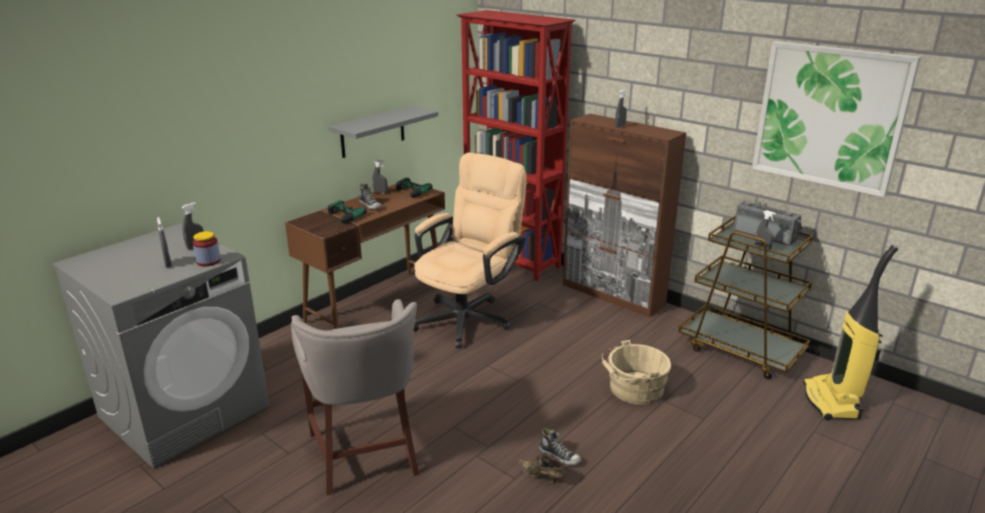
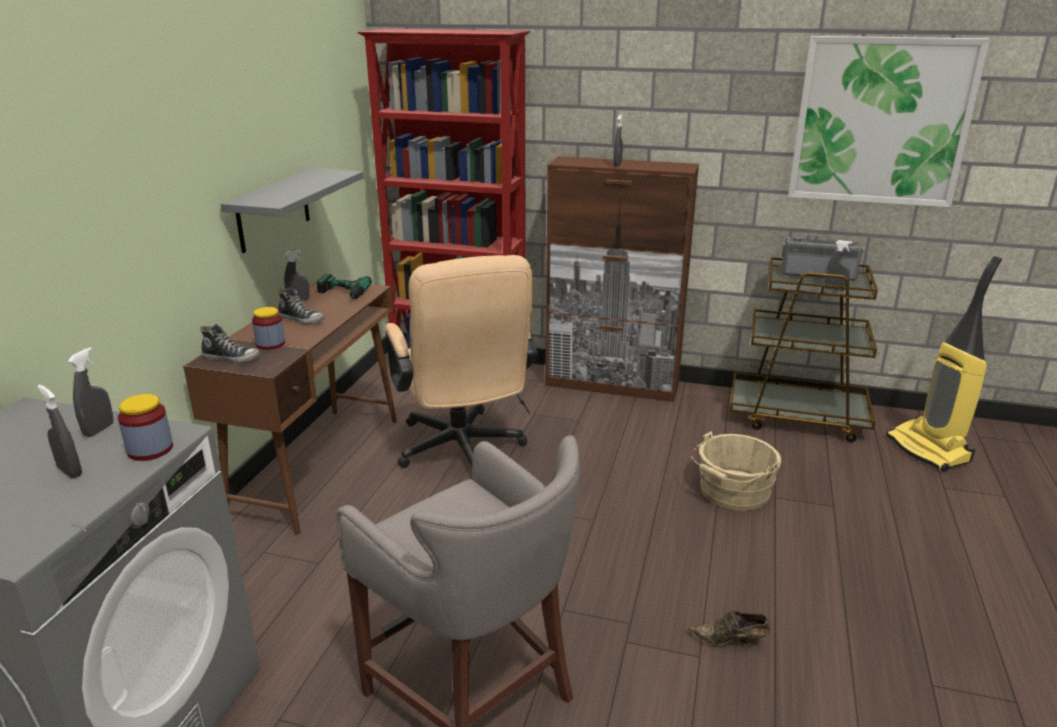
camera: 25 degrees left, 0 degrees up
(340, 218) = (270, 344): power drill -> jar
(469, 317) = (462, 452): beige office chair -> beige office chair turned 150 degrees clockwise
(560, 456) = (726, 606): shoe -> shoe (232, 358)

